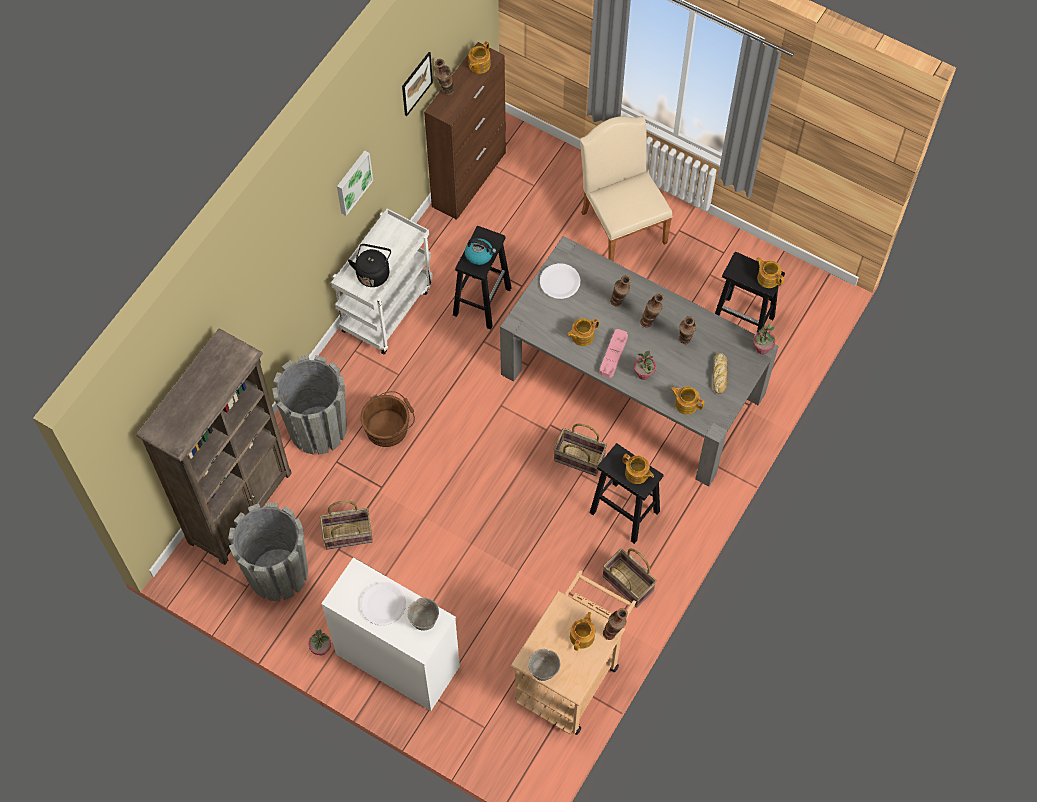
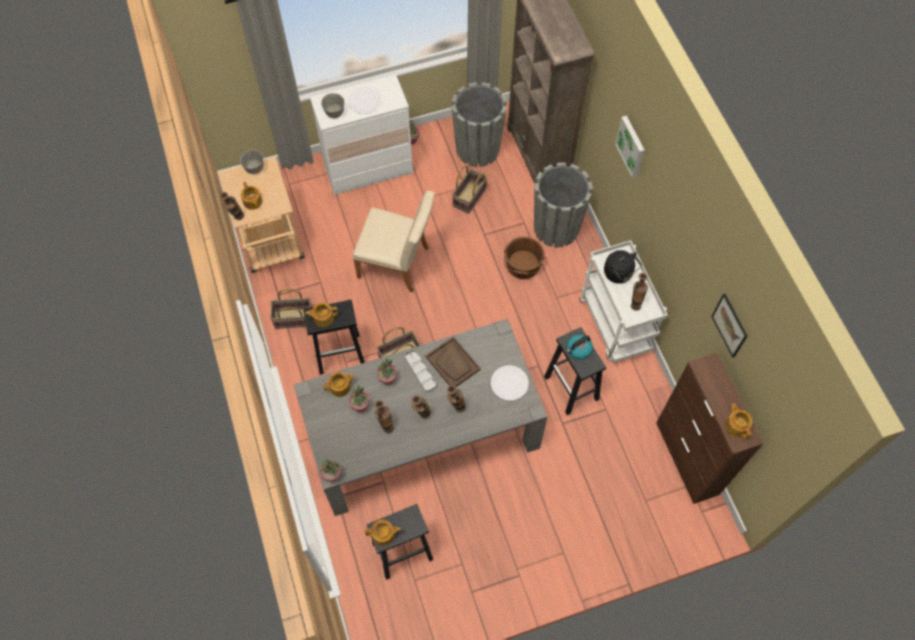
camera: 130 degrees right, 0 degrees up
(352, 182) = (674, 240): picture -> picture (631, 146)
(445, 93) = (725, 380): vase -> vase (635, 303)
(582, 336) = (453, 363): teapot -> brown tray
(613, 354) = (420, 372): pink tray -> grey tray
(621, 222) = (561, 537): beige chair -> beige chair (398, 264)
(687, 375) = (360, 406): none -> potted plant
(719, 375) = (339, 428): bread -> none

